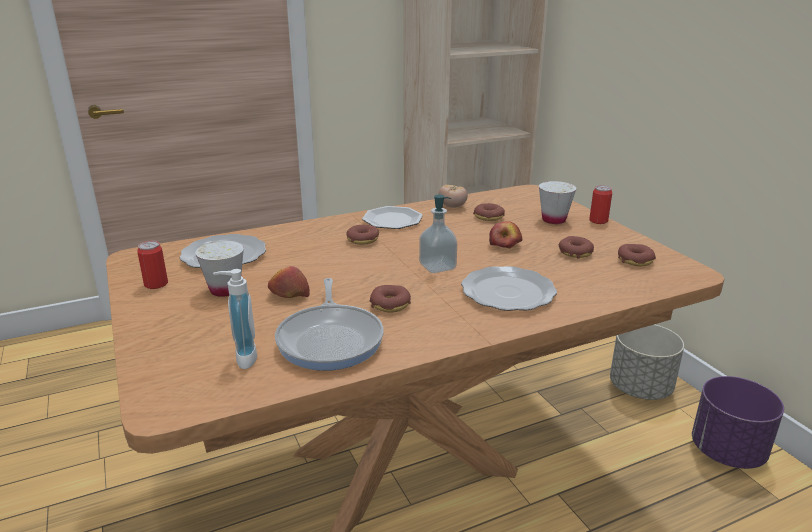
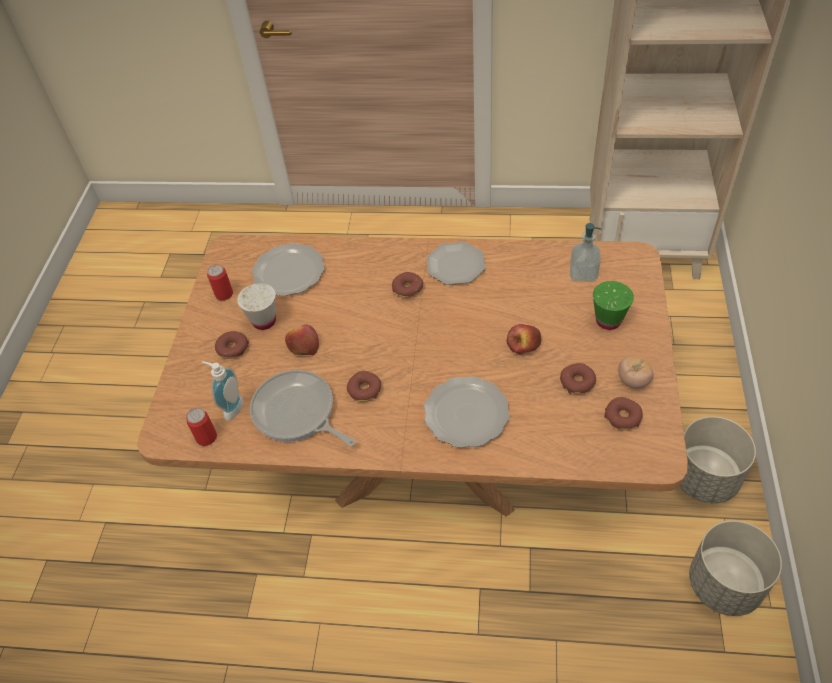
camera: 35 degrees right, 25 degrees up
(331, 339) = (297, 413): frying pan -> frying pan turned 105 degrees clockwise
(437, 267) = (438, 354): soap dispenser -> soap dispenser (583, 273)
(452, 207) = (529, 261): tomato -> tomato (633, 381)
(488, 217) = (548, 292): donut -> donut (232, 348)
(553, 220) = (608, 321): white cup -> green cup
(598, 221) = (653, 339): can -> can (206, 437)
(727, 451) = (724, 584): purple planter -> grey planter

